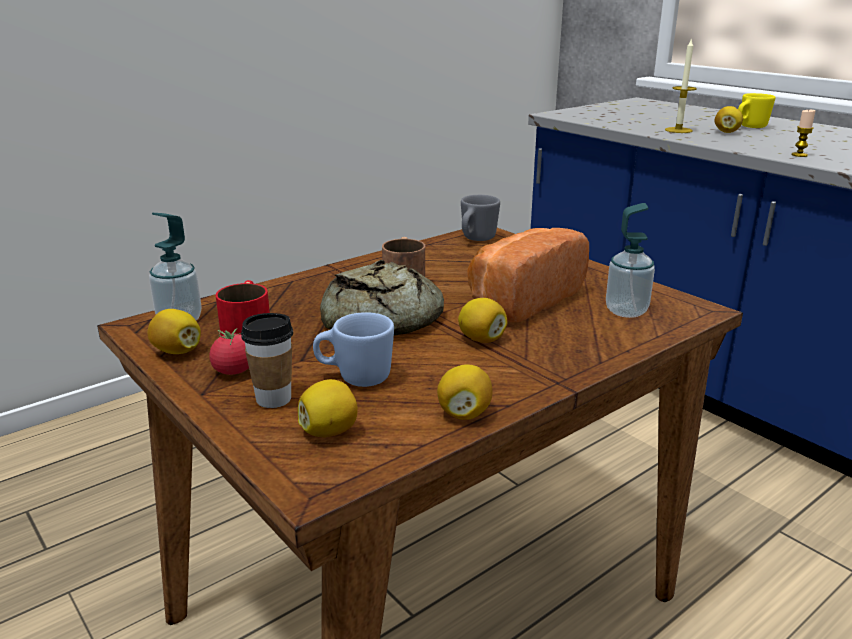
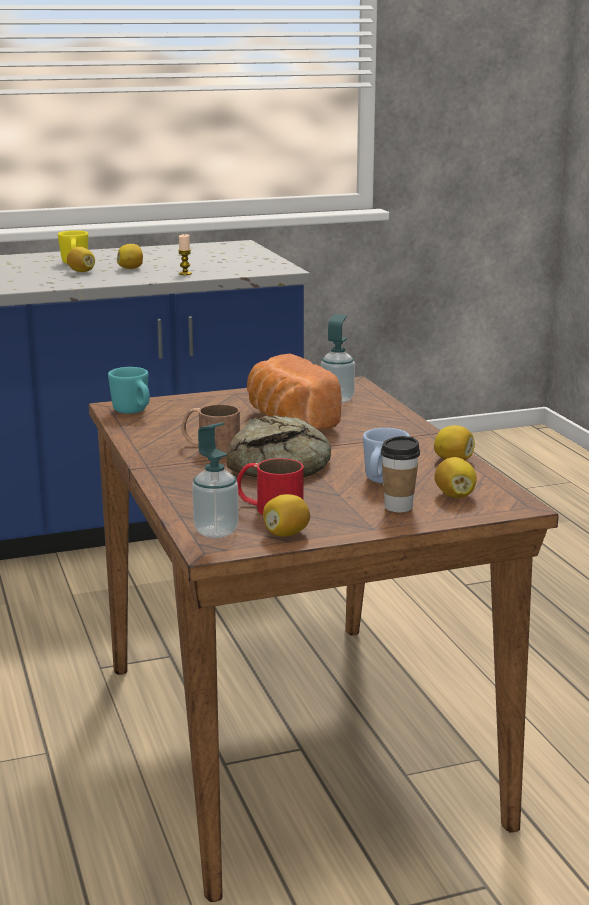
camera: 70 degrees left, 5 degrees down
(234, 371) = (341, 516): tomato -> none
(476, 239) = (133, 412): grey mug -> turquoise mug
(481, 339) = (349, 441): lemon -> lemon (131, 268)
(678, 130) = (49, 279): candle -> none

